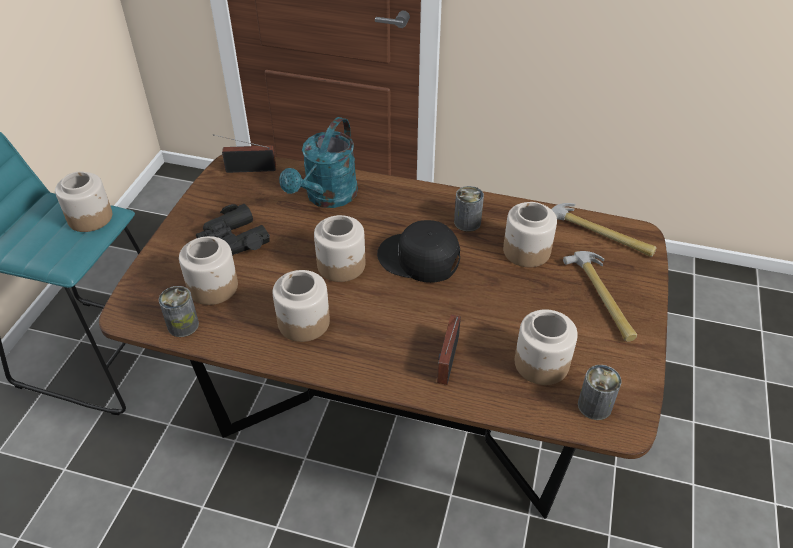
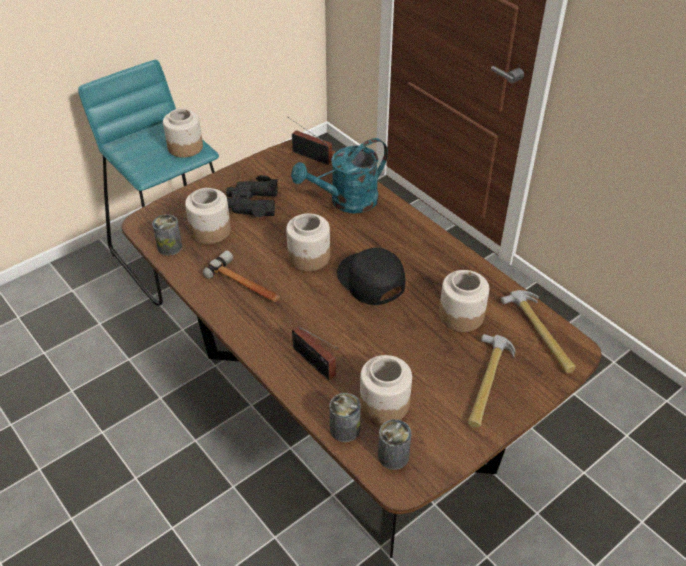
camera: 35 degrees right, 0 degrees up
(303, 322) = (245, 284): jar -> hammer
(446, 362) = (315, 364): radio -> radio turned 90 degrees counterclockwise
(467, 222) = (435, 270): can -> can (345, 429)

